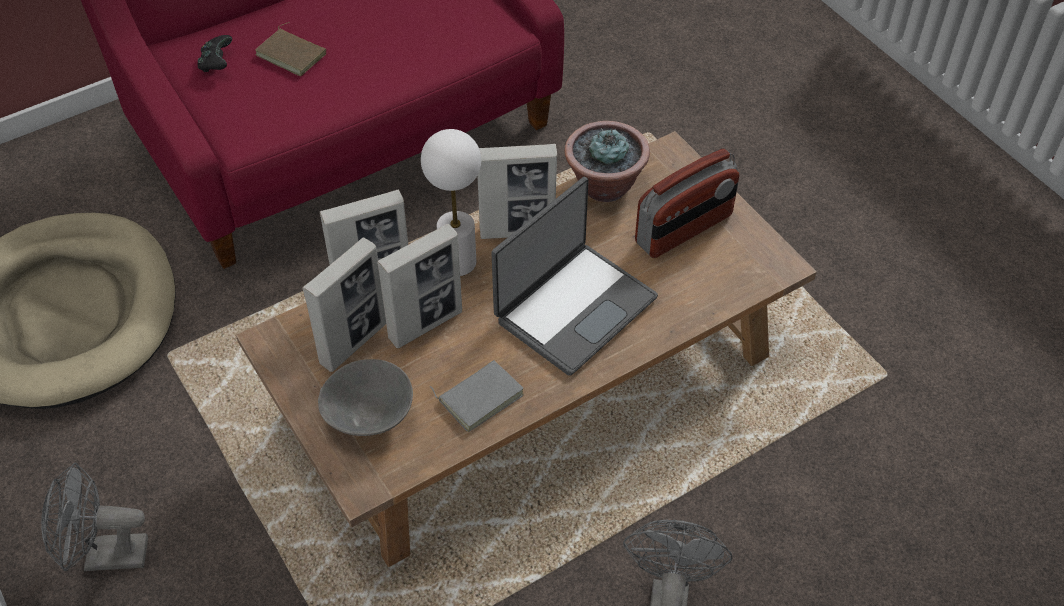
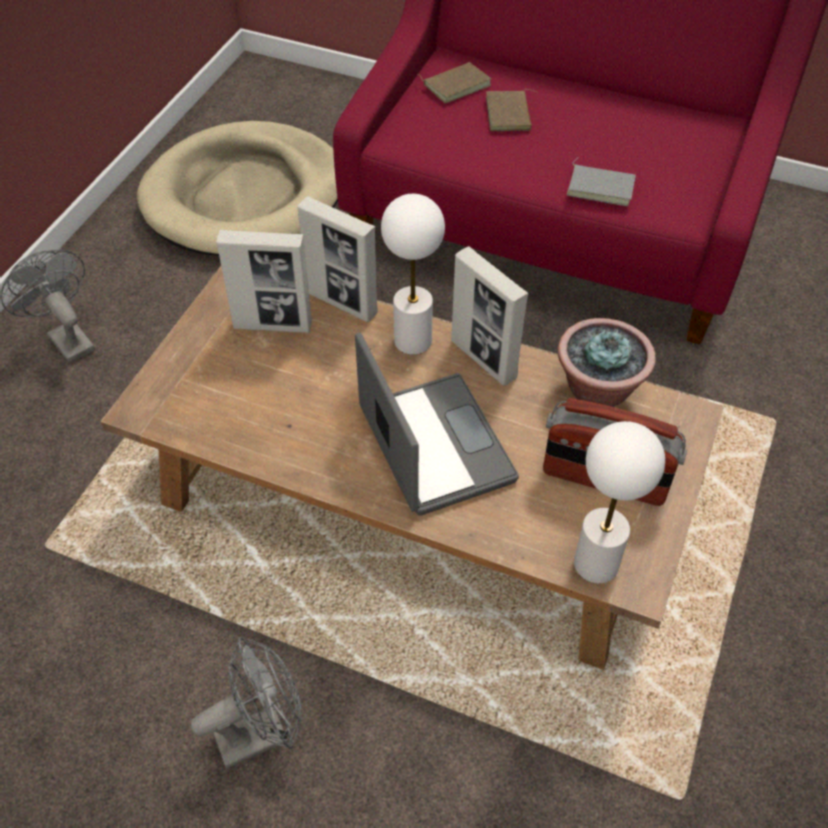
camera: 55 degrees right, 0 degrees up
(216, 63) = (456, 84): black game controller -> brown book
(368, 417) = (207, 375): grey bowl -> none
(426, 325) = (328, 358): picture frame -> none
(479, 396) = (282, 434): grey book -> grey book (601, 187)
(574, 308) = (433, 446): laptop -> laptop turned 120 degrees counterclockwise
(748, 276) = (596, 563): none -> white table lamp

